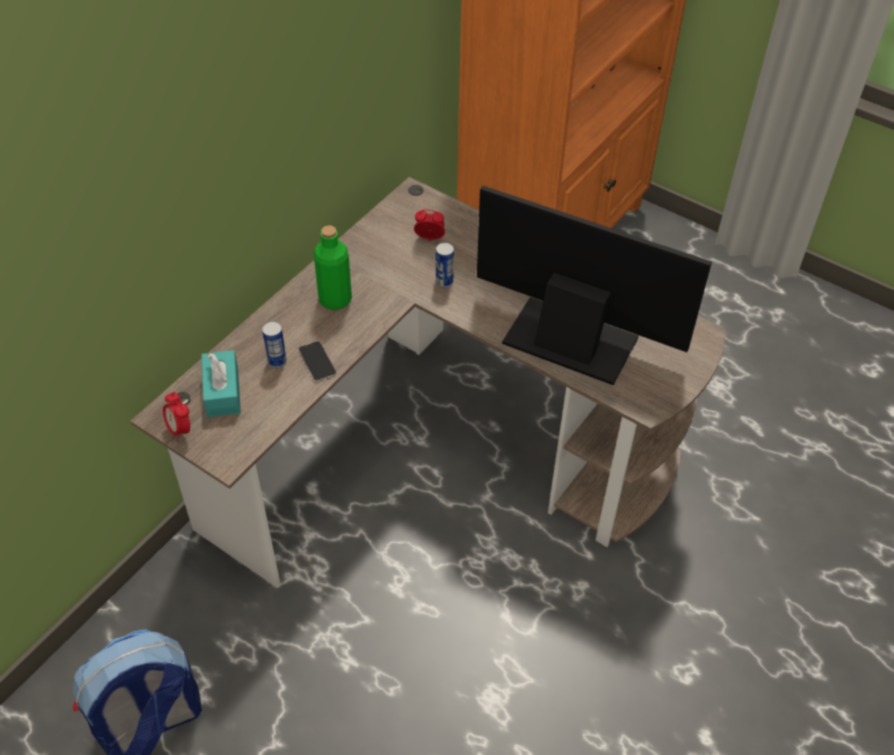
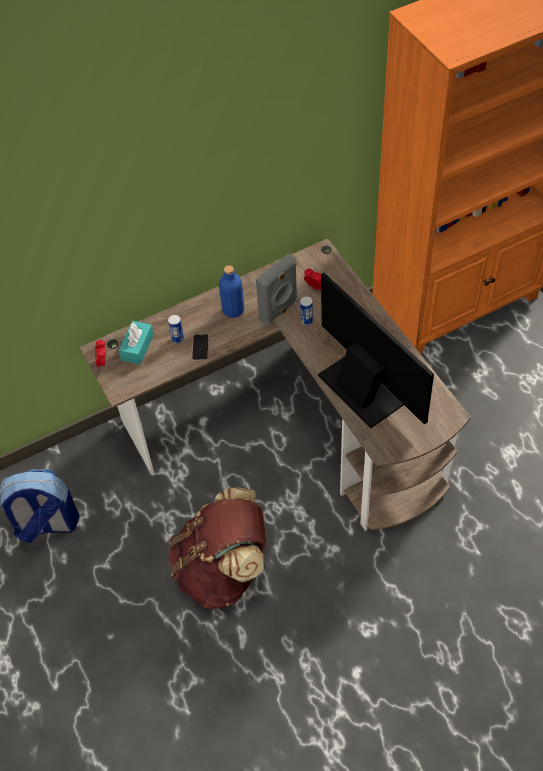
camera: 30 degrees right, 5 degrees up
(335, 299) = (233, 310): green bottle -> blue bottle
(400, 281) = (279, 311): none -> grey speaker
(450, 676) = (223, 569): none -> brown backpack

